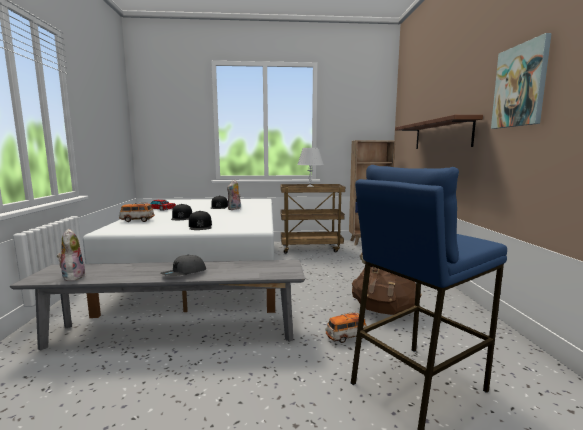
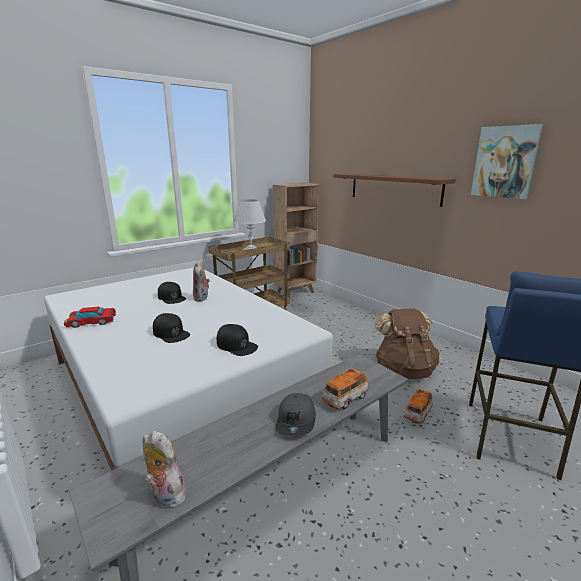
camera: 35 degrees left, 10 degrees up
(137, 220) = (119, 359): toy car -> toy car (345, 399)

